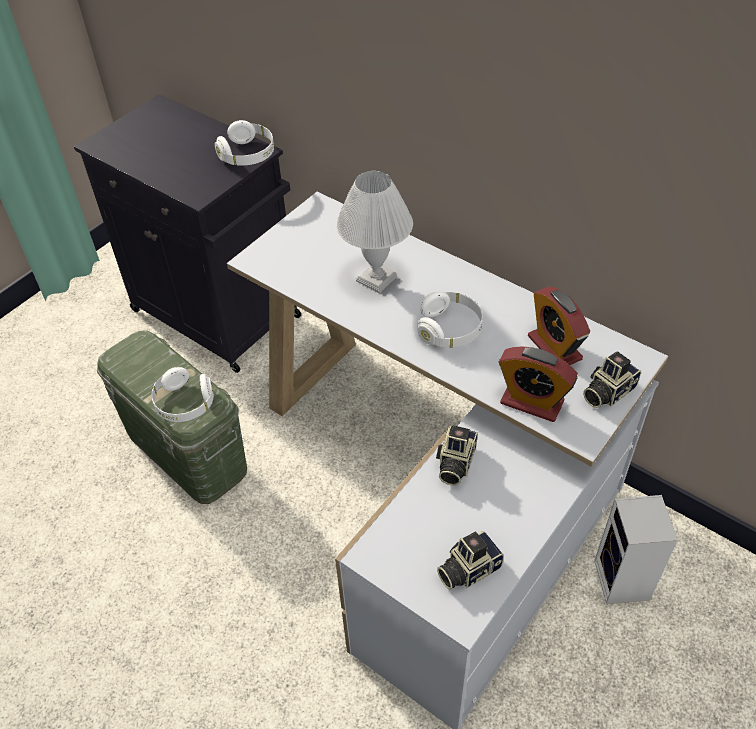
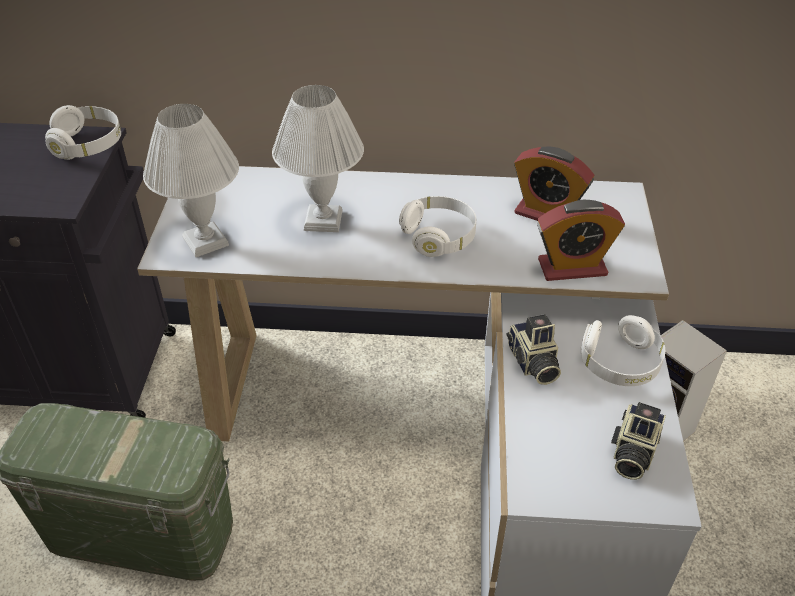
camera: 35 degrees left, 5 degrees down
(184, 404) = (156, 459): white headphones -> white headphones (619, 363)
(285, 260) = (206, 240): none -> white table lamp
(606, 392) = (624, 231): camera -> none

